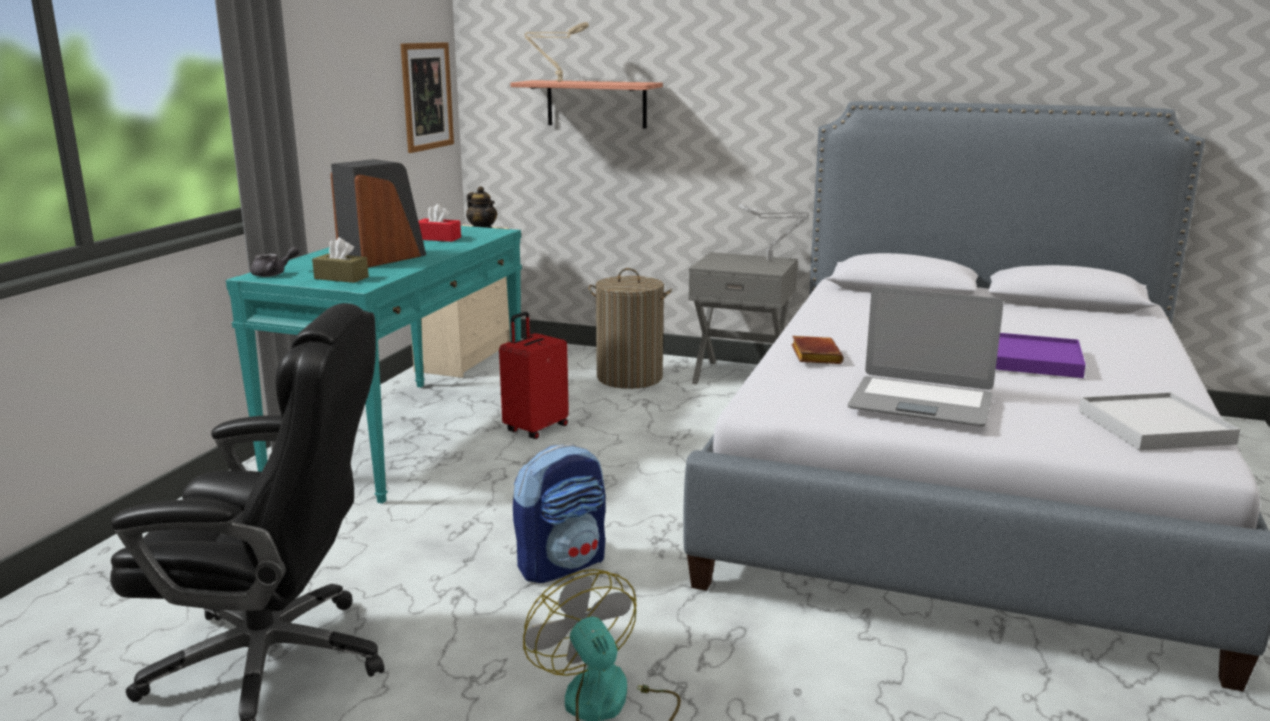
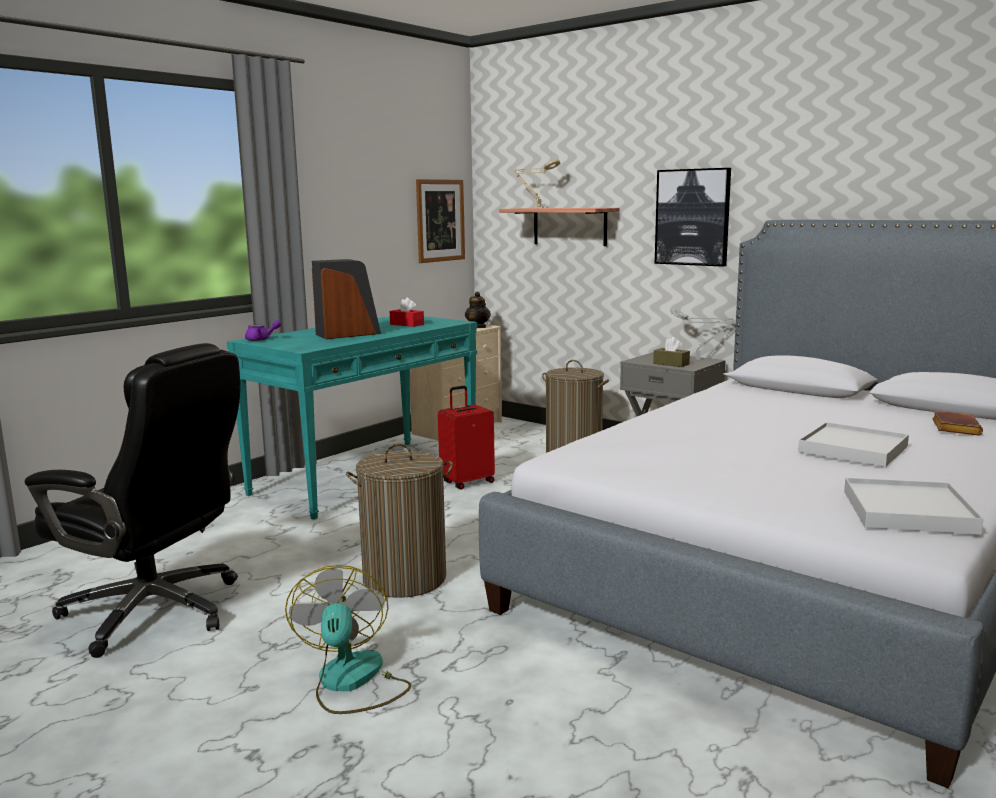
camera: 20 degrees right, 5 degrees down
(274, 274) = (261, 339): grey teapot -> purple teapot
(341, 278) = (300, 344): brown tissue box -> brown tissue box (671, 364)
(562, 564) = (405, 579): backpack -> laundry basket
(756, 96) = (692, 217): none -> picture
(813, 355) = (645, 429): brown book -> brown book (953, 428)
(921, 403) = (693, 470): laptop -> none
(1034, 360) = (853, 449): purple tray -> white tray

